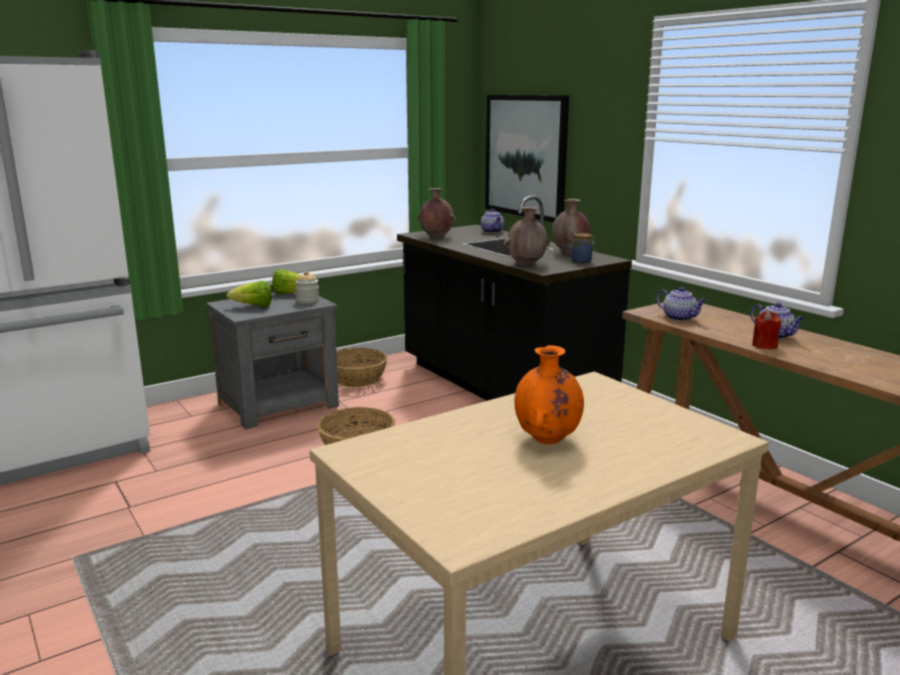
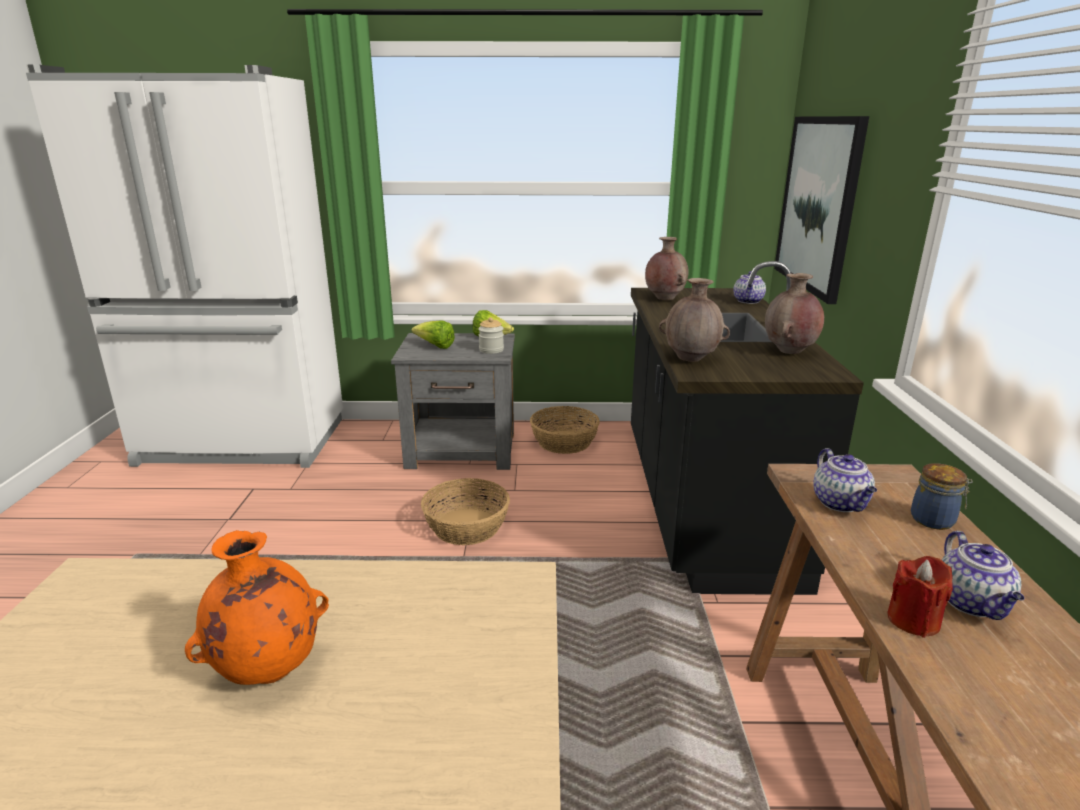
camera: 35 degrees right, 5 degrees up
(582, 261) = (780, 369): jar -> jar (934, 520)

